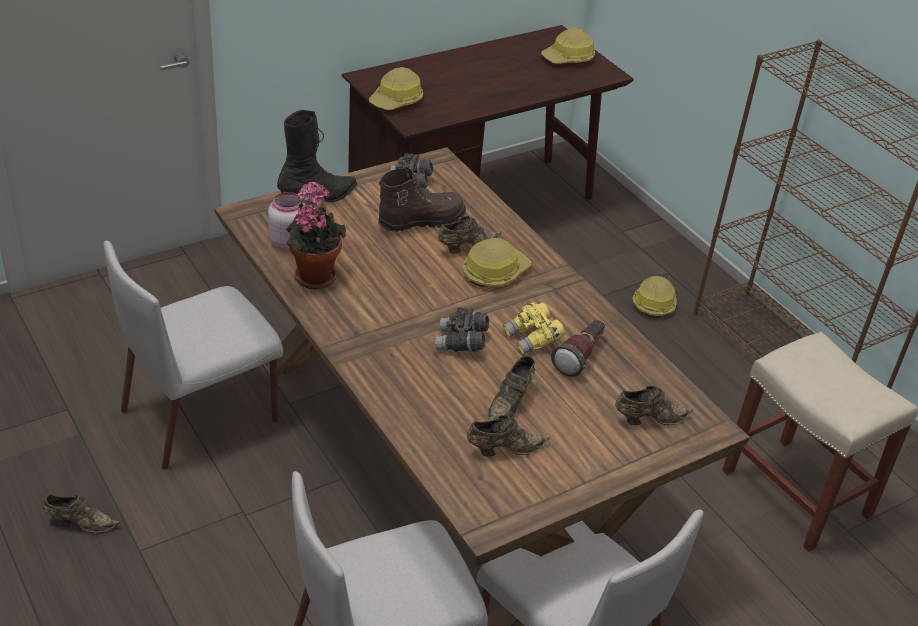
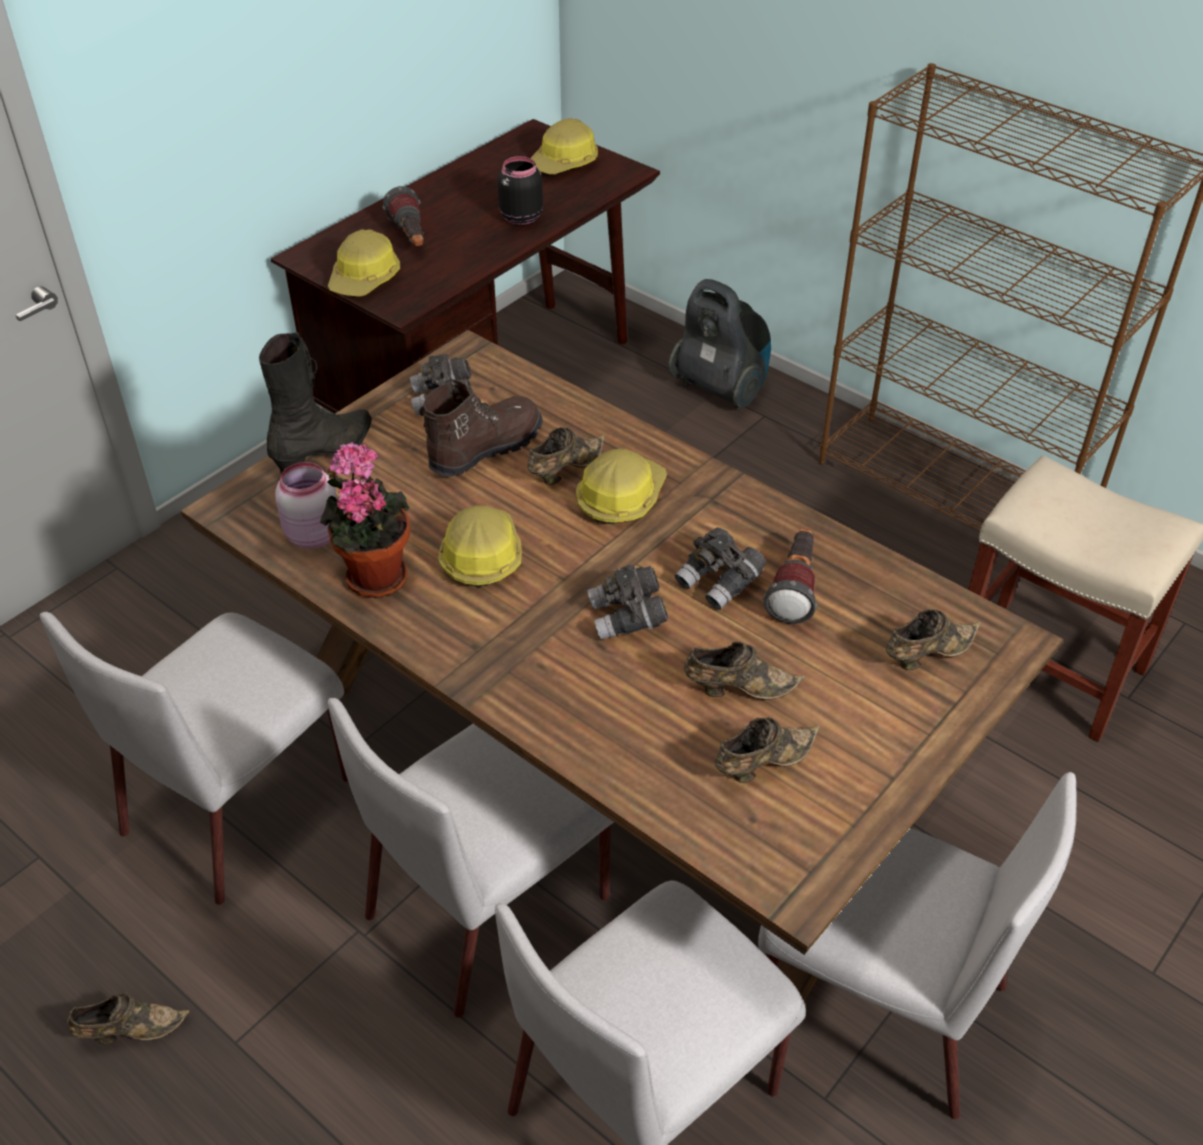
camera: 15 degrees left, 5 degrees up
(334, 522) = (491, 904): none -> grey chair
(439, 82) = (410, 238): none -> flashlight
(511, 403) = (737, 688): brown shoe -> brown shoe turned 105 degrees counterclockwise
(519, 86) = (520, 217): none -> black jar
(533, 339) = (719, 582): yellow binoculars -> grey binoculars
(645, 246) = (720, 389): none -> vacuum cleaner
(653, 303) = (765, 461): hard hat -> hard hat (480, 555)

